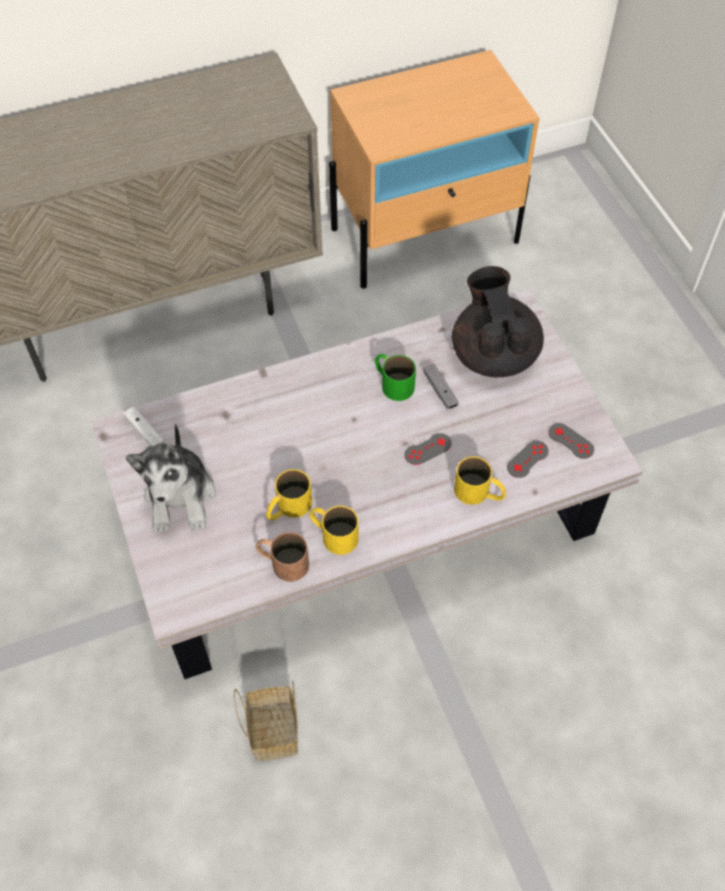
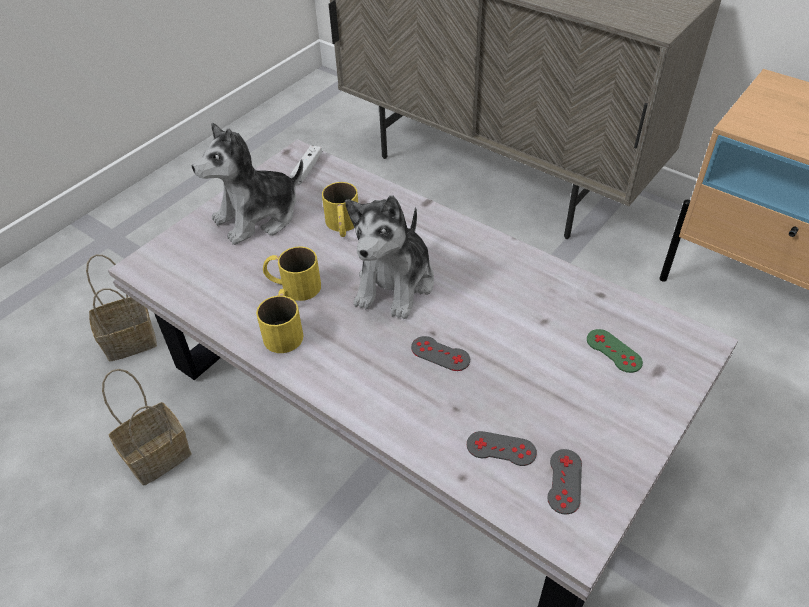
camera: 60 degrees right, 10 degrees down
(113, 708) = (131, 339): none -> basket
(282, 562) = (231, 309): brown mug -> none
(339, 440) = (395, 284): none -> plush toy
(392, 382) = (497, 289): green mug -> none
(440, 391) = (522, 329): grey game controller -> none
(479, 493) = (419, 424): yellow mug -> yellow mug (342, 226)
(493, 354) = (614, 351): black teapot -> green game controller

